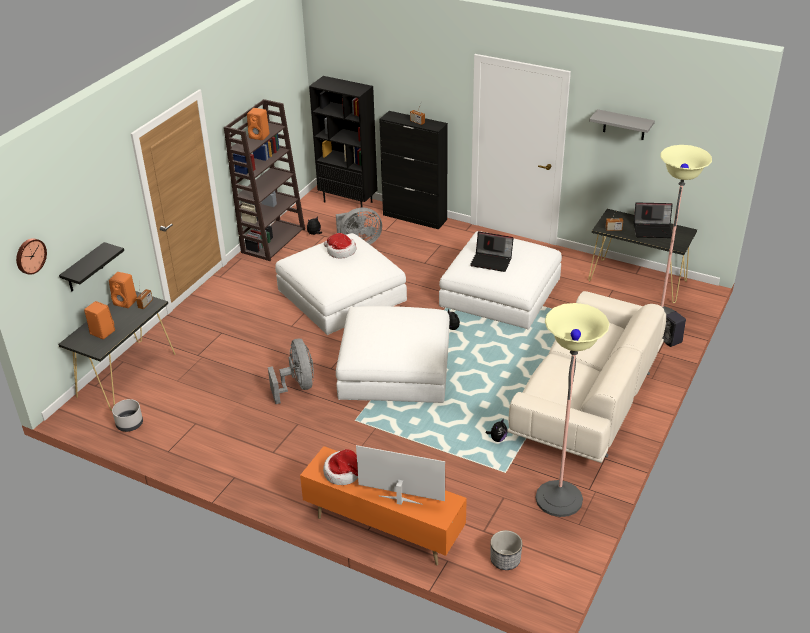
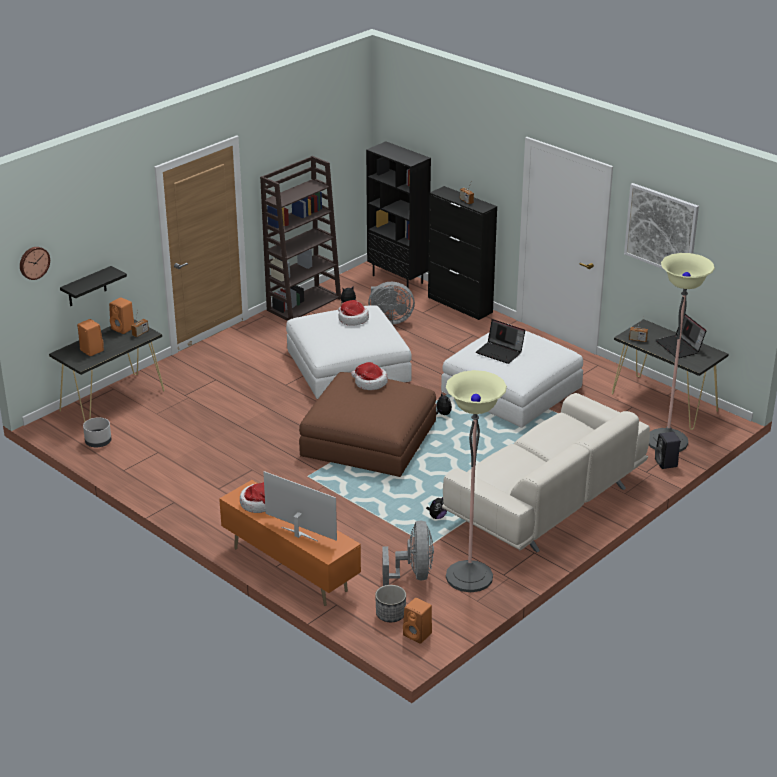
camera: 15 degrees right, 5 degrees down
(260, 136) = (299, 192): orange speaker -> orange speaker (418, 634)
(297, 386) = (266, 438): grey fan -> grey fan (413, 575)
(388, 315) = (370, 383): none -> hat
(395, 367) = (369, 438): white ottoman -> brown ottoman
(624, 125) = (661, 230): grey shelf -> picture
(653, 230) = (680, 347): laptop -> laptop turned 45 degrees clockwise

